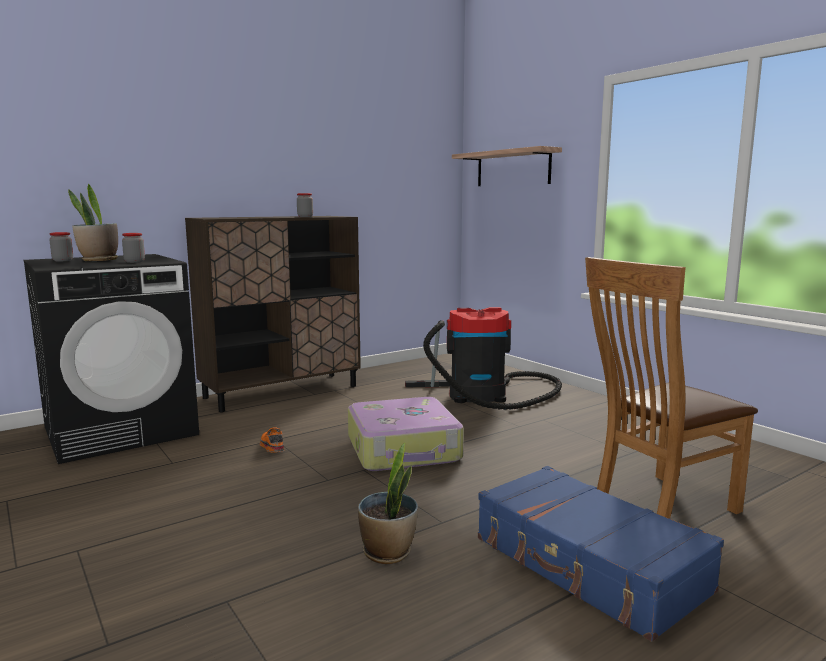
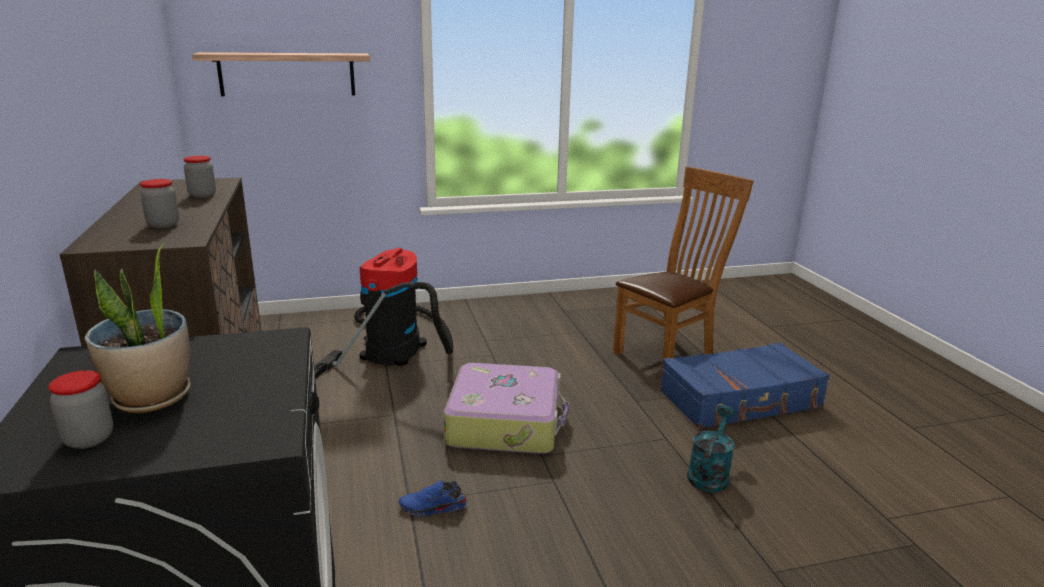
camera: 70 degrees left, 10 degrees up
(134, 261) = (243, 364): jar -> jar (163, 225)
(271, 446) = (433, 508): orange shoe -> blue shoe
(388, 552) = (709, 473): potted plant -> turquoise watering can
(658, 506) = (669, 352): brown chair -> brown chair turned 120 degrees counterclockwise

